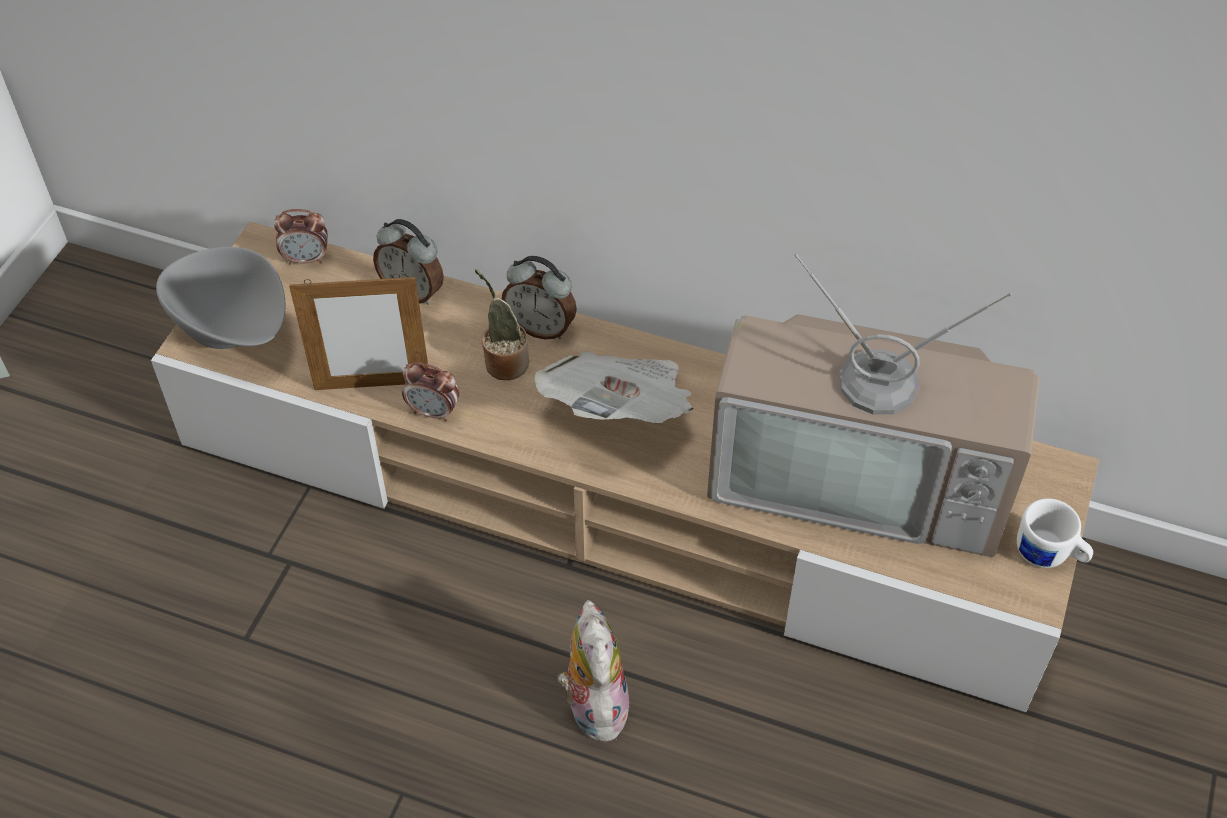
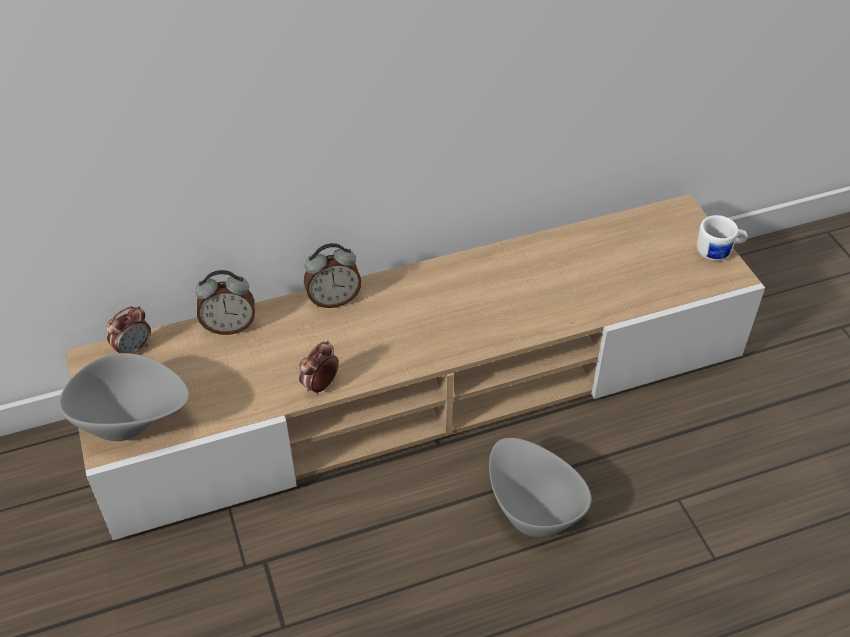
camera: 40 degrees left, 5 degrees down
(372, 385) = (263, 395): picture frame -> none
(434, 412) = (320, 385): alarm clock -> alarm clock turned 150 degrees clockwise
(504, 362) = (332, 331): potted plant -> none
(593, 704) = (532, 508): plush toy -> grey bowl
(620, 411) = (431, 317): newspaper -> none
(861, 474) = (591, 270): television -> none

